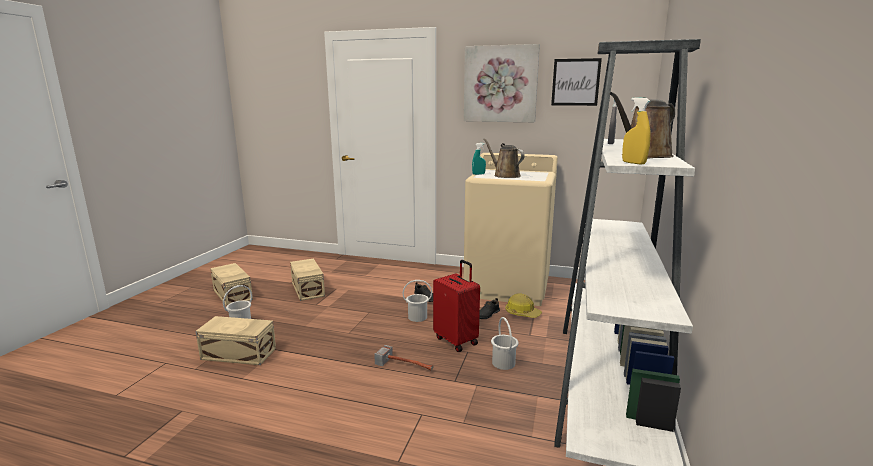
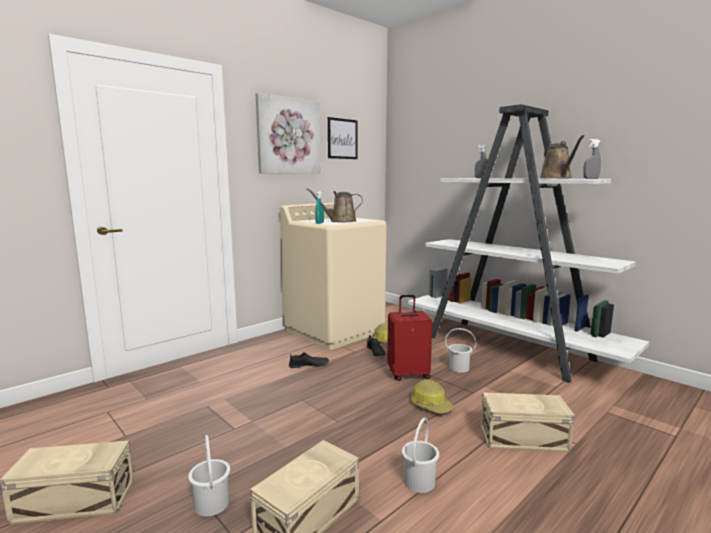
camera: 60 degrees left, 5 degrees down
(307, 290) = (176, 426): beige storage box -> beige storage box (525, 439)
(407, 364) = (431, 405): hammer -> hard hat
(417, 317) = (345, 379): white bucket -> white bucket (418, 482)
(633, 163) = (591, 178): yellow spray bottle -> grey spray bottle

